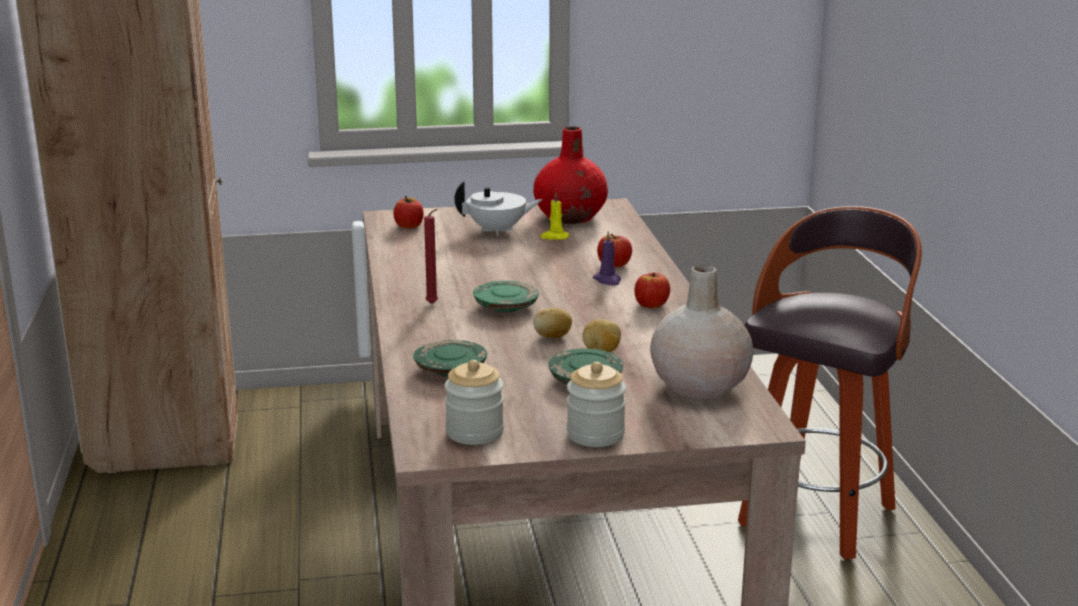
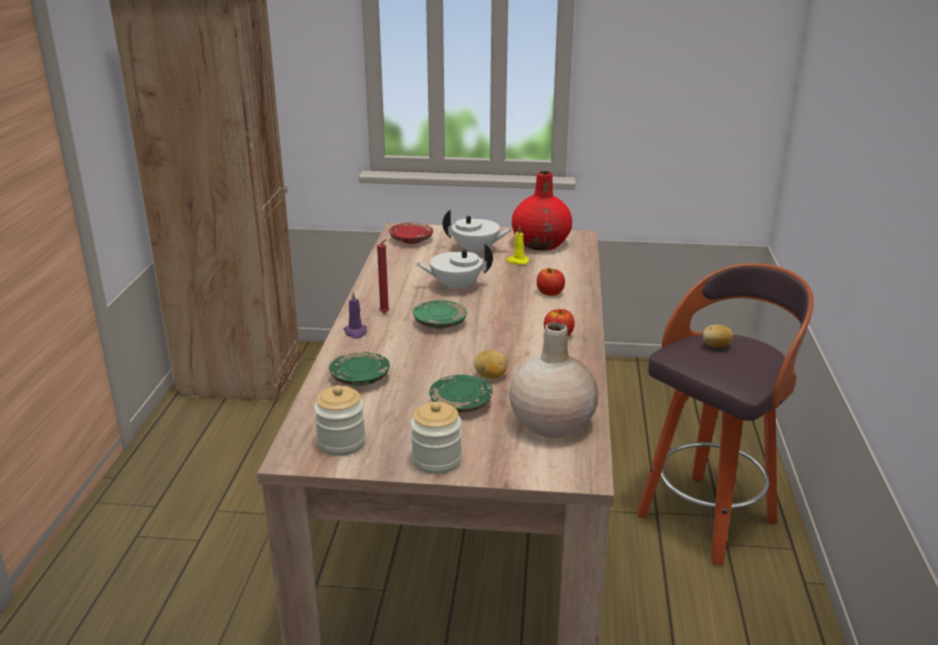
camera: 15 degrees right, 5 degrees up
(409, 226) = (411, 240): apple -> red plate
(498, 269) = (455, 286): none -> white teapot
(552, 337) = (459, 357): potato -> potato (716, 346)
(608, 280) = (536, 307): purple candle -> purple candle (355, 332)

